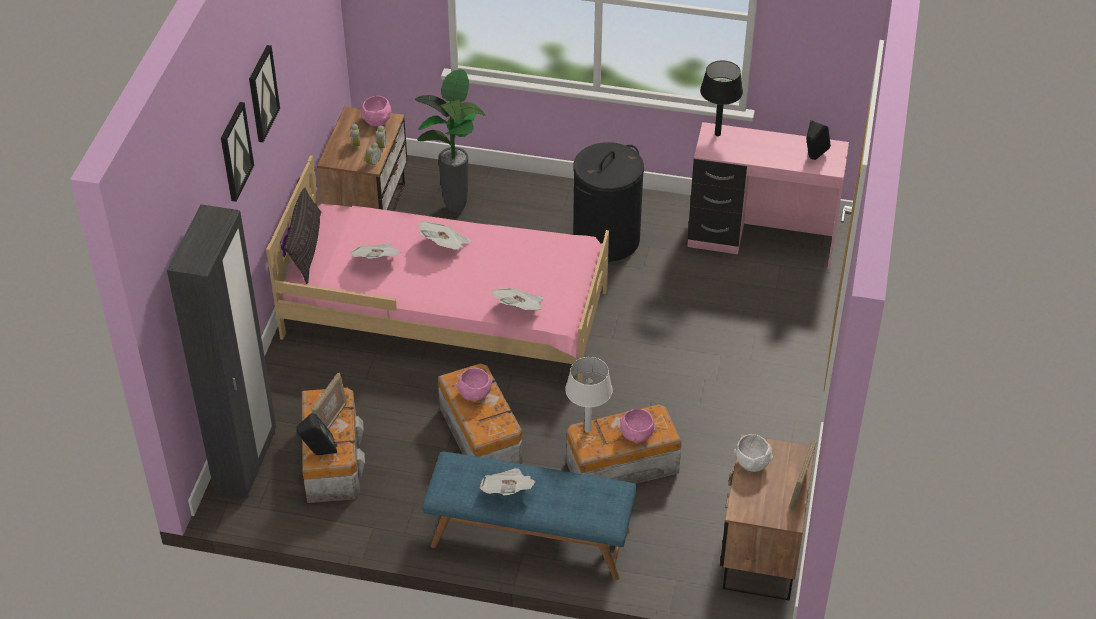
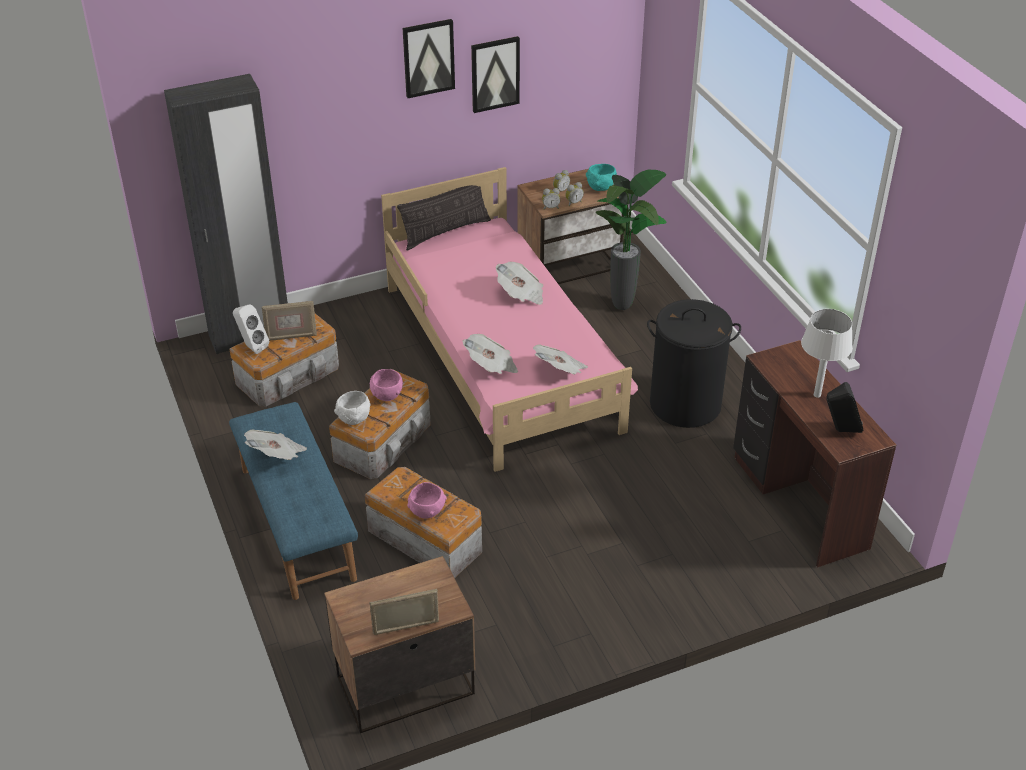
camera: 55 degrees right, 5 degrees down
(235, 151) = (353, 77): picture -> picture (495, 74)
(319, 453) = (252, 347): black speaker -> white speaker
(377, 121) = (601, 188): pink bowl -> turquoise bowl
(377, 260) = (467, 270): newspaper -> newspaper (560, 371)
(588, 430) = (406, 479): white table lamp -> white table lamp (817, 395)
(717, 134) = (794, 355): black table lamp -> none
(752, 463) = (411, 580): white bowl -> white bowl (354, 419)
(761, 242) = (797, 503): pink desk -> brown desk

